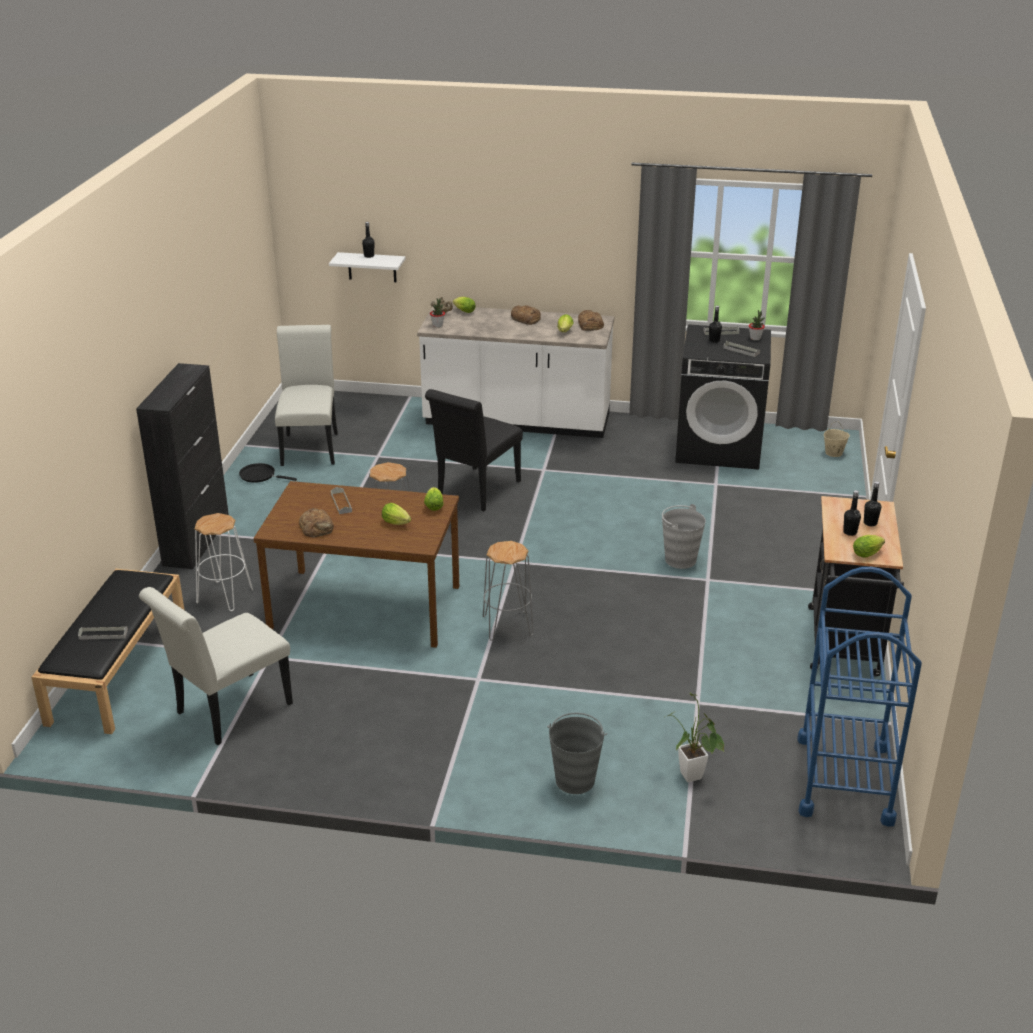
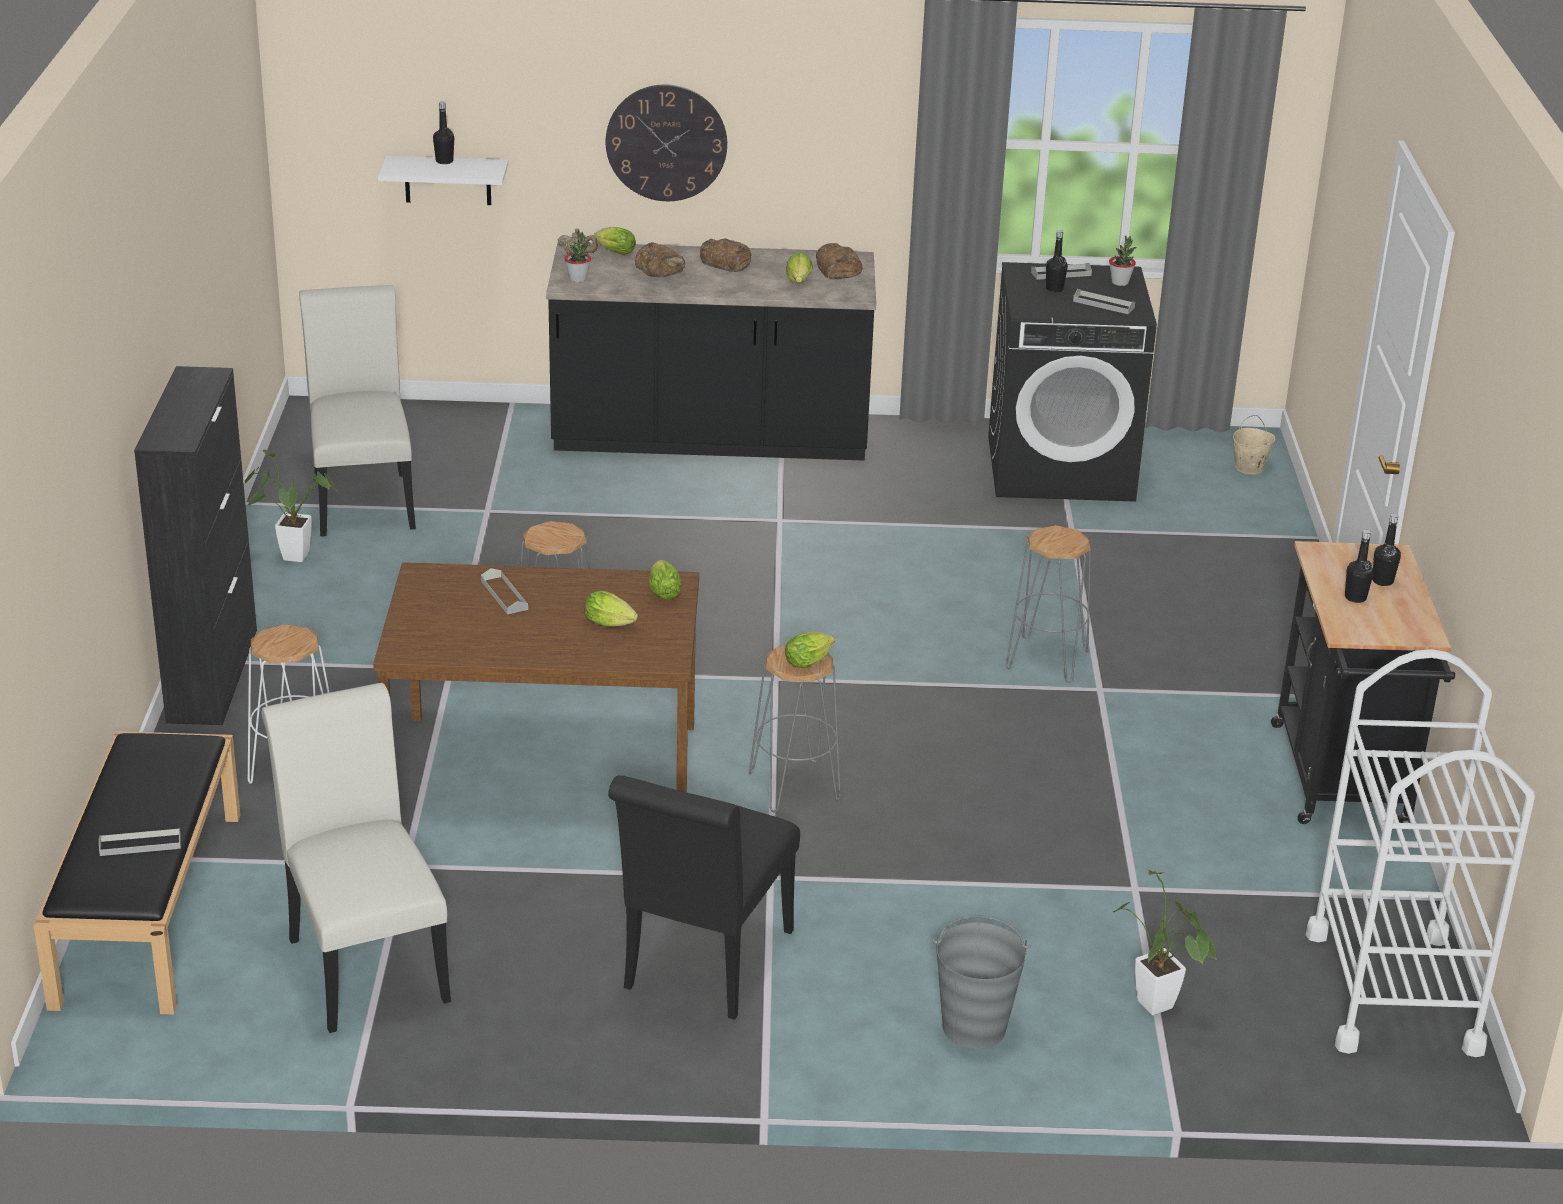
camera: 10 degrees left, 0 degrees up
(228, 712) = (364, 962): white chair -> white chair turned 120 degrees clockwise
(260, 476) = (289, 556): black frying pan -> potted plant
(317, 527) = (477, 639): bread -> bread (660, 267)
(475, 492) = (675, 564): black chair -> black chair (703, 967)
(494, 248) = (666, 142): none -> wall clock
(517, 421) = (710, 438): white counter -> black counter
(680, 560) = (1047, 659): grey bucket -> grey stool
(844, 779) = (1393, 991): blue cart -> white cart
(868, 553) = (1392, 630): lettuce -> lettuce (810, 661)

